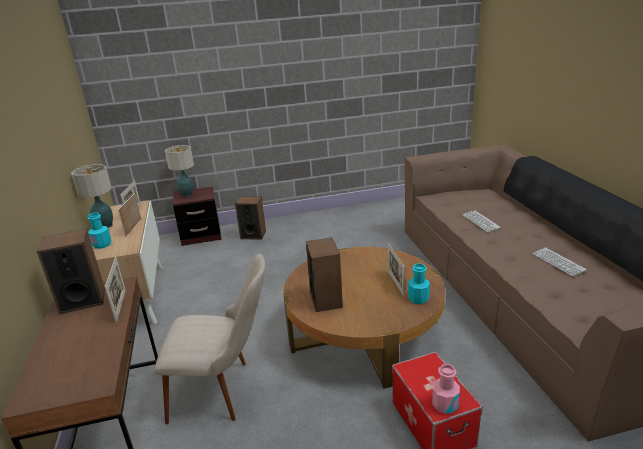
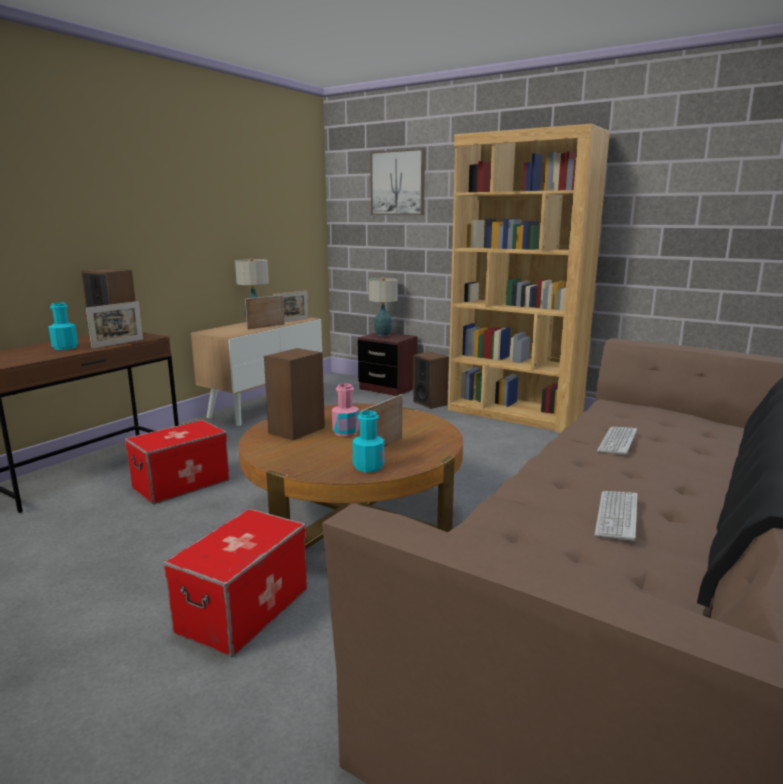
camera: 45 degrees right, 10 degrees down
(102, 244) = (224, 329): turquoise bottle -> turquoise bottle (65, 347)
(166, 61) = (398, 183): none -> picture
(225, 390) = (181, 484): beige chair -> storage box
(314, 220) = (514, 414): none -> brown bookcase
(445, 405) = (204, 558): pink bottle -> pink bottle (345, 432)

